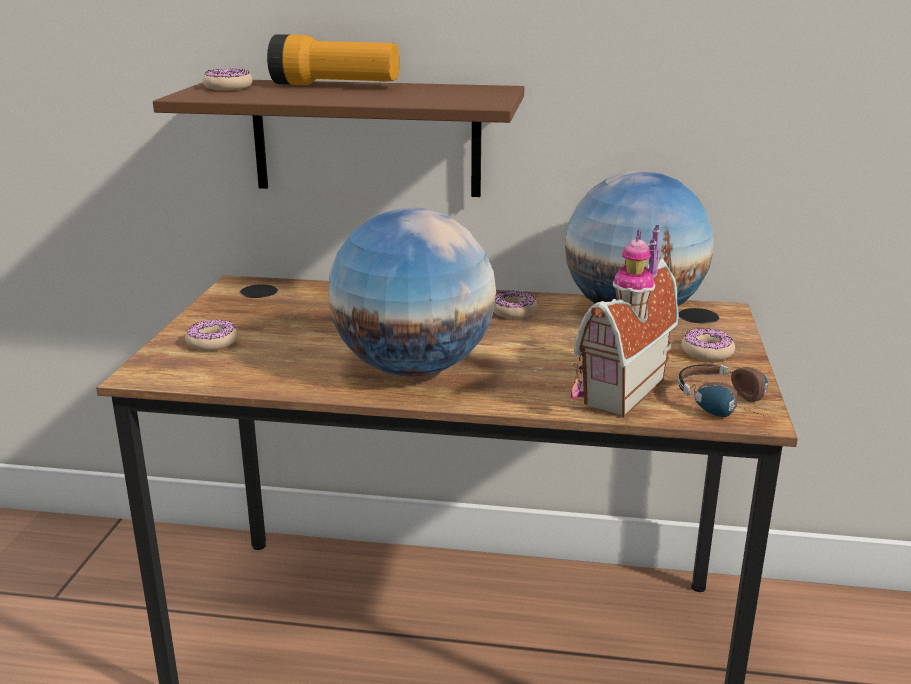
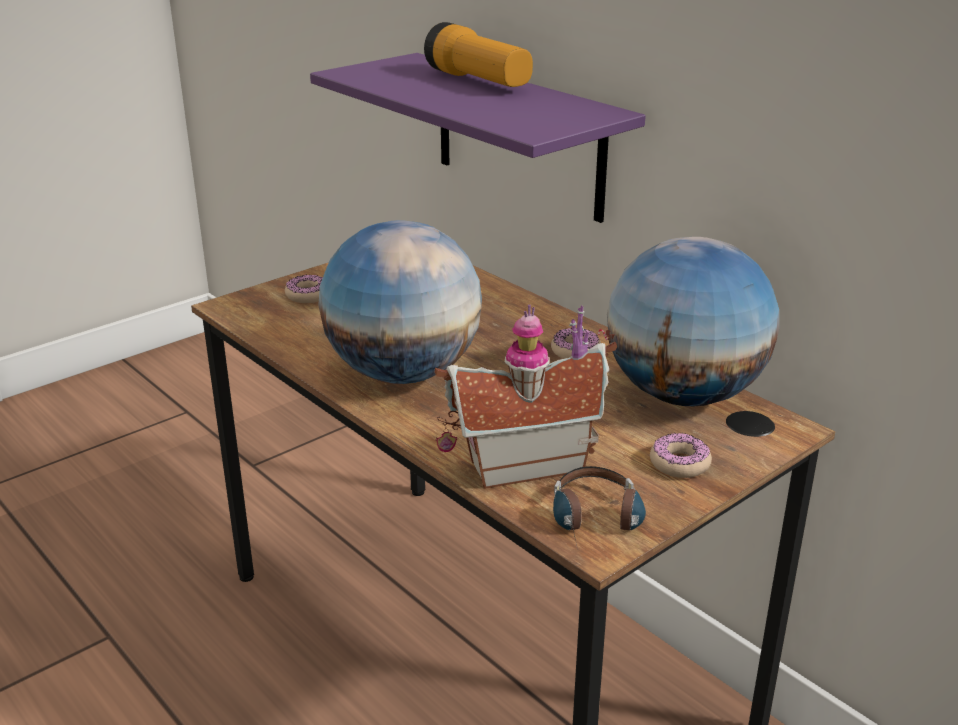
camera: 40 degrees right, 5 degrees up
(228, 87) = (396, 67): donut -> none
(366, 138) = (519, 136): brown shelf -> purple shelf

